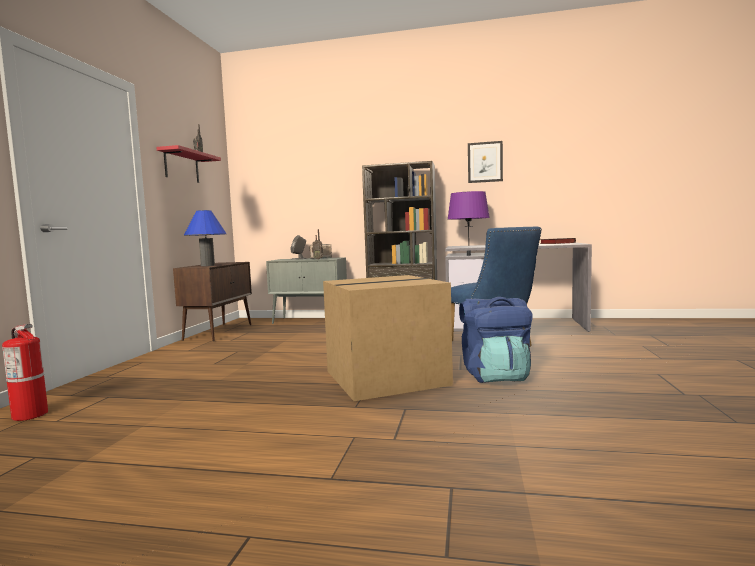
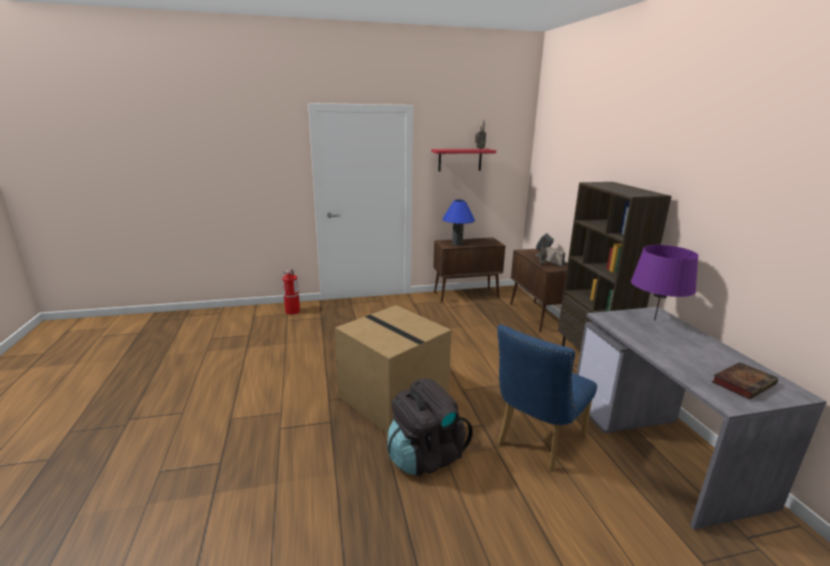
camera: 65 degrees right, 15 degrees up
(310, 321) = (537, 316): grey cabinet -> brown cabinet
(485, 162) = (735, 209): picture -> none
(495, 376) = (425, 456): blue backpack -> black backpack

